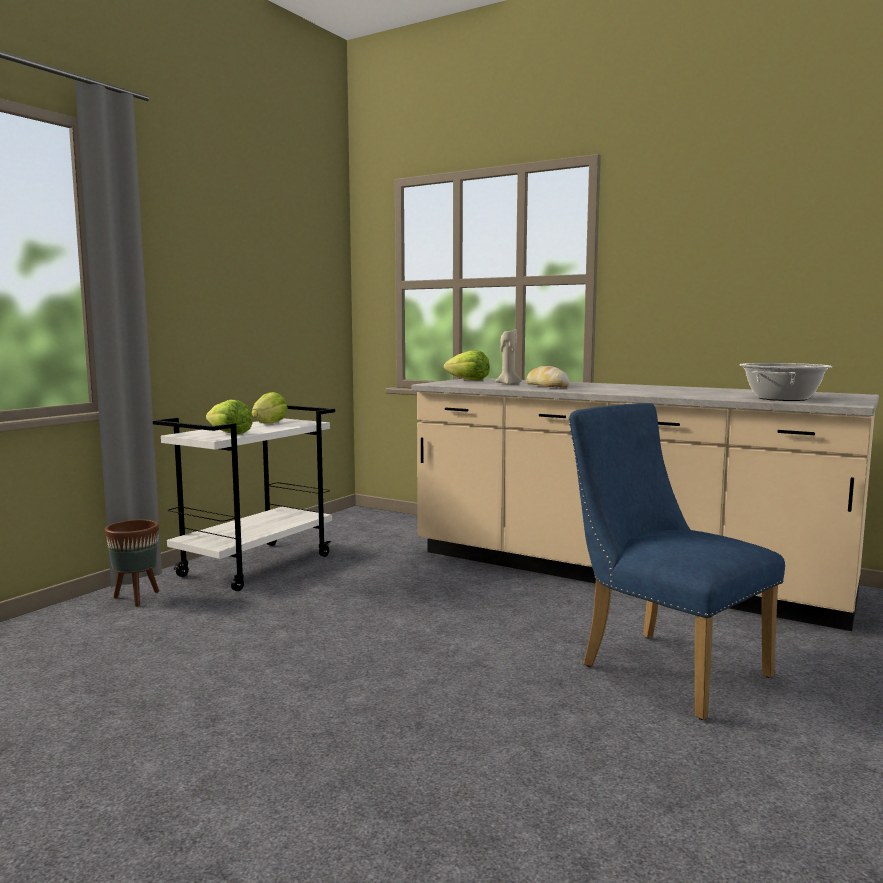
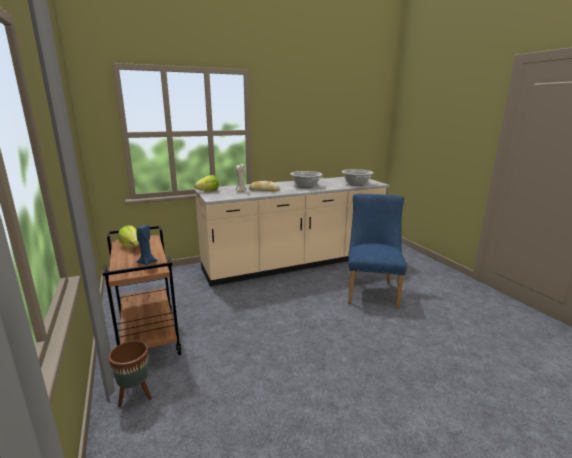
camera: 55 degrees left, 10 degrees up
(229, 433) = (147, 262): lettuce -> blue candle
(256, 565) = (148, 336): white cart -> brown cart
(647, 390) = (305, 186): none -> cooking pot
(662, 667) = (372, 291): blue chair -> blue chair turned 105 degrees clockwise

